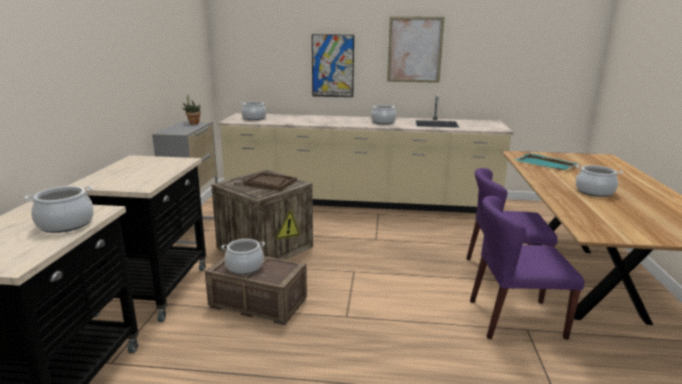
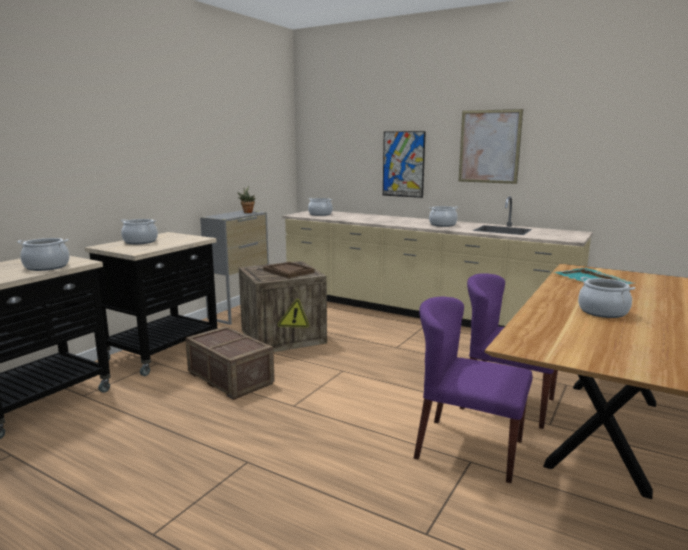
camera: 25 degrees right, 5 degrees down
(244, 267) = (219, 340): cooking pot -> cooking pot (140, 242)

